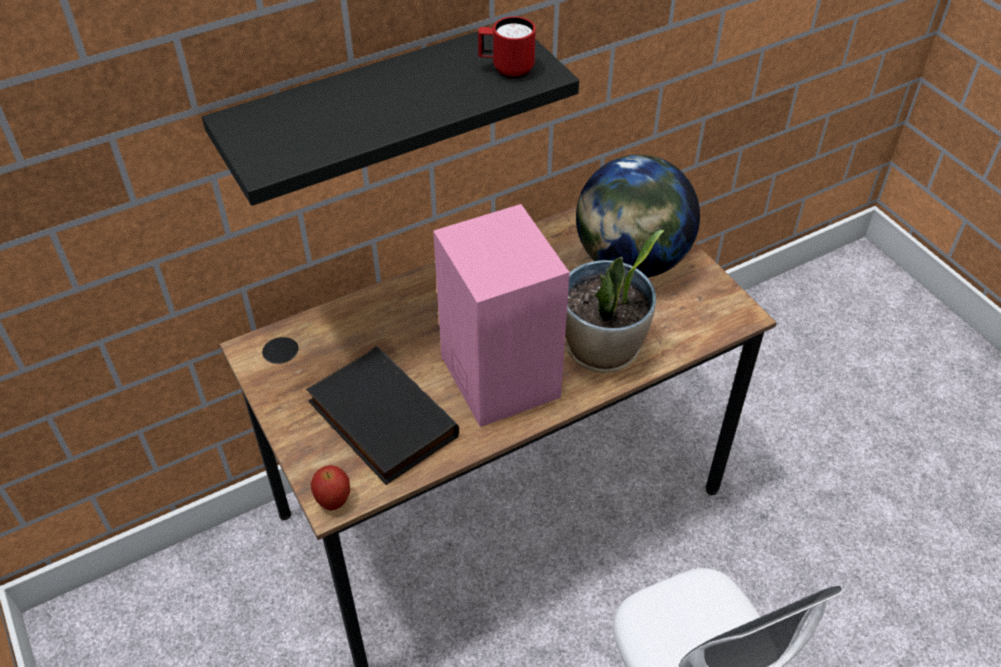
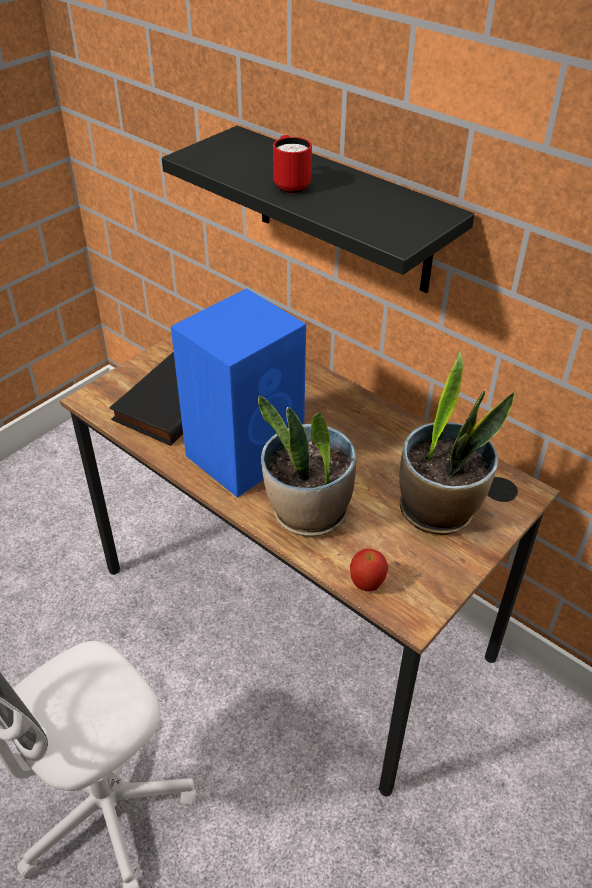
camera: 70 degrees right, 5 degrees down
(333, 501) = (90, 399): apple -> apple (366, 584)
(498, 374) = (247, 453): pink speaker -> blue speaker
(506, 69) = (388, 221): red mug -> red mug (290, 184)
(631, 261) = (438, 510): globe -> potted plant

